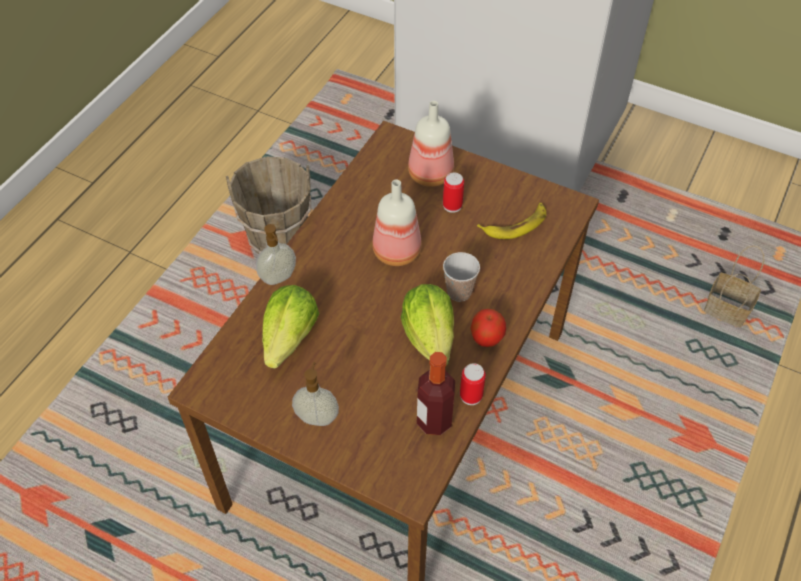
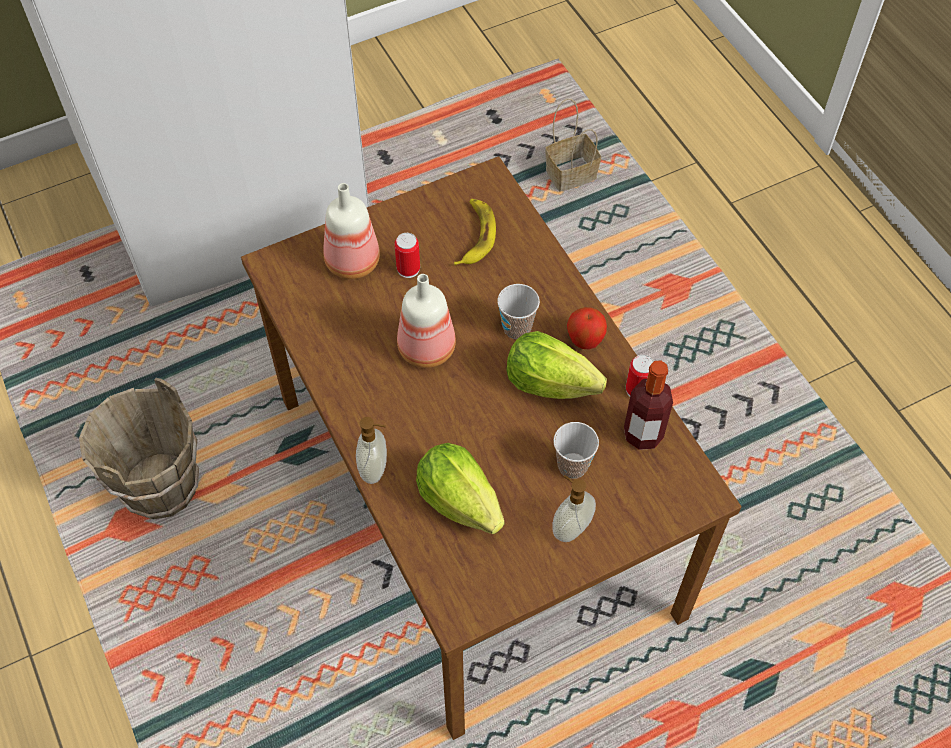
camera: 55 degrees left, 5 degrees up
(370, 390) = (572, 465): none -> cup

